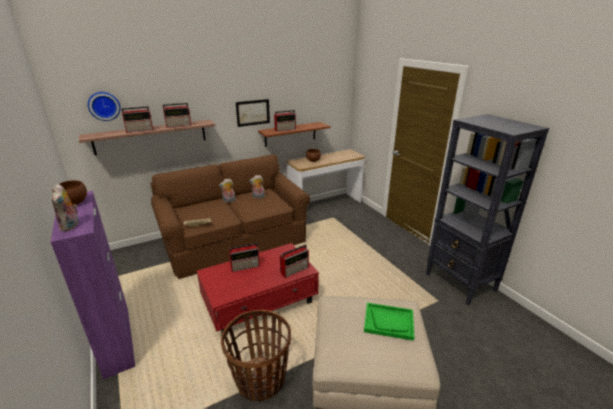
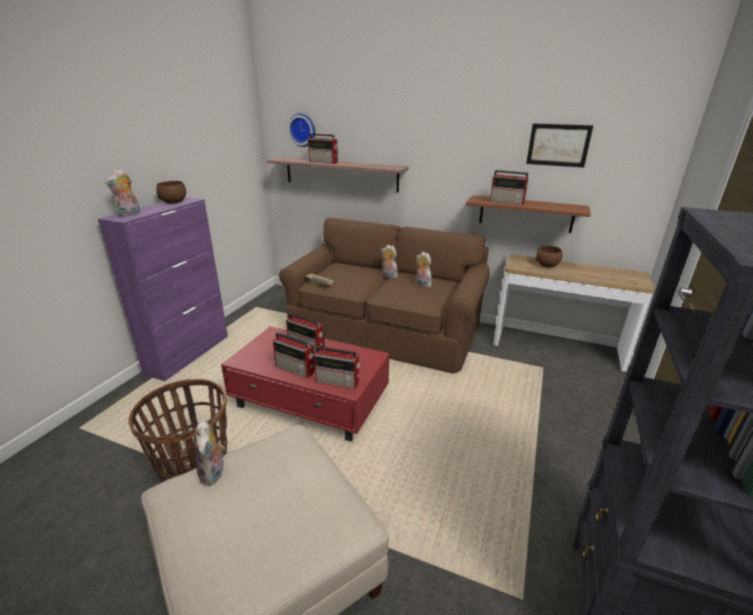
camera: 50 degrees right, 0 degrees up
(179, 125) = (363, 165): radio -> radio (296, 369)
(253, 112) = (469, 167): picture -> picture (558, 145)
(335, 339) = (214, 474): none -> plush toy
(389, 322) = (288, 516): green tray -> none

